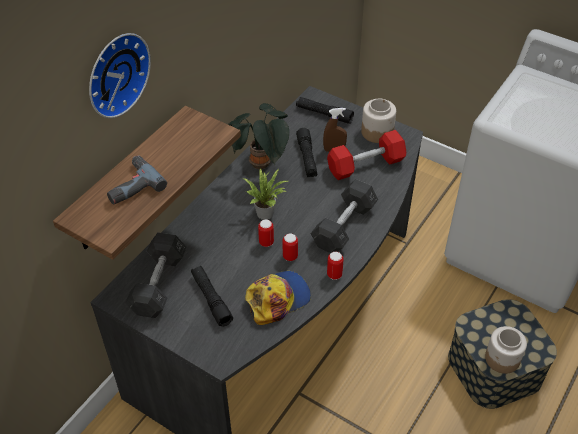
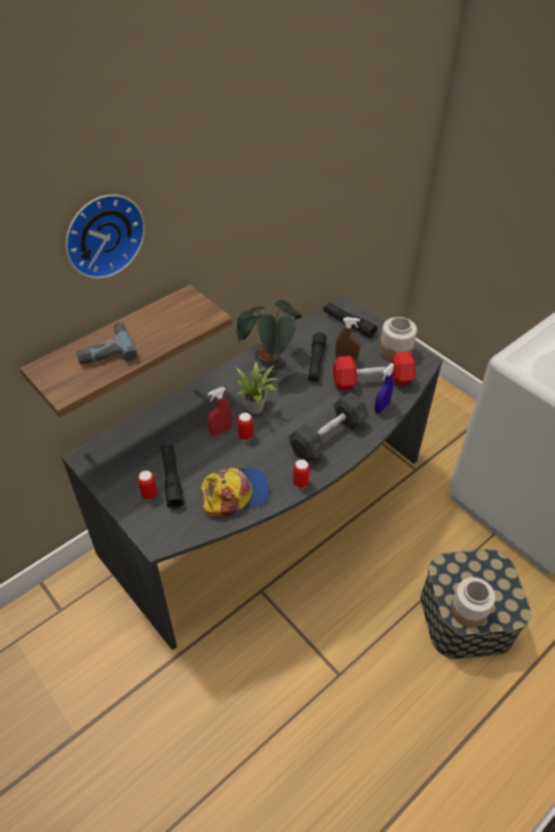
camera: 15 degrees right, 0 degrees up
(158, 284) = (129, 453): grey dumbbell -> none
(240, 242) = (220, 430): none -> red spray bottle
(290, 256) = (263, 455): can -> can (149, 494)
(383, 188) = (381, 407): none -> blue spray bottle

